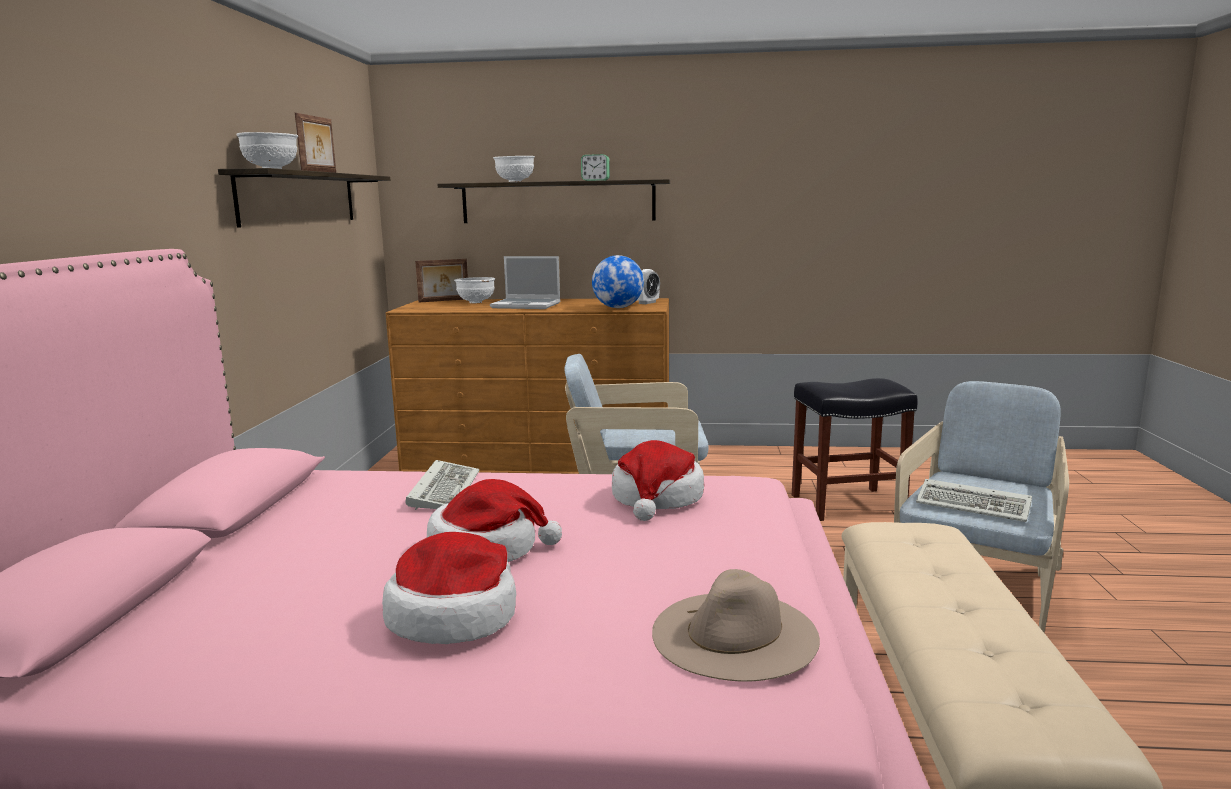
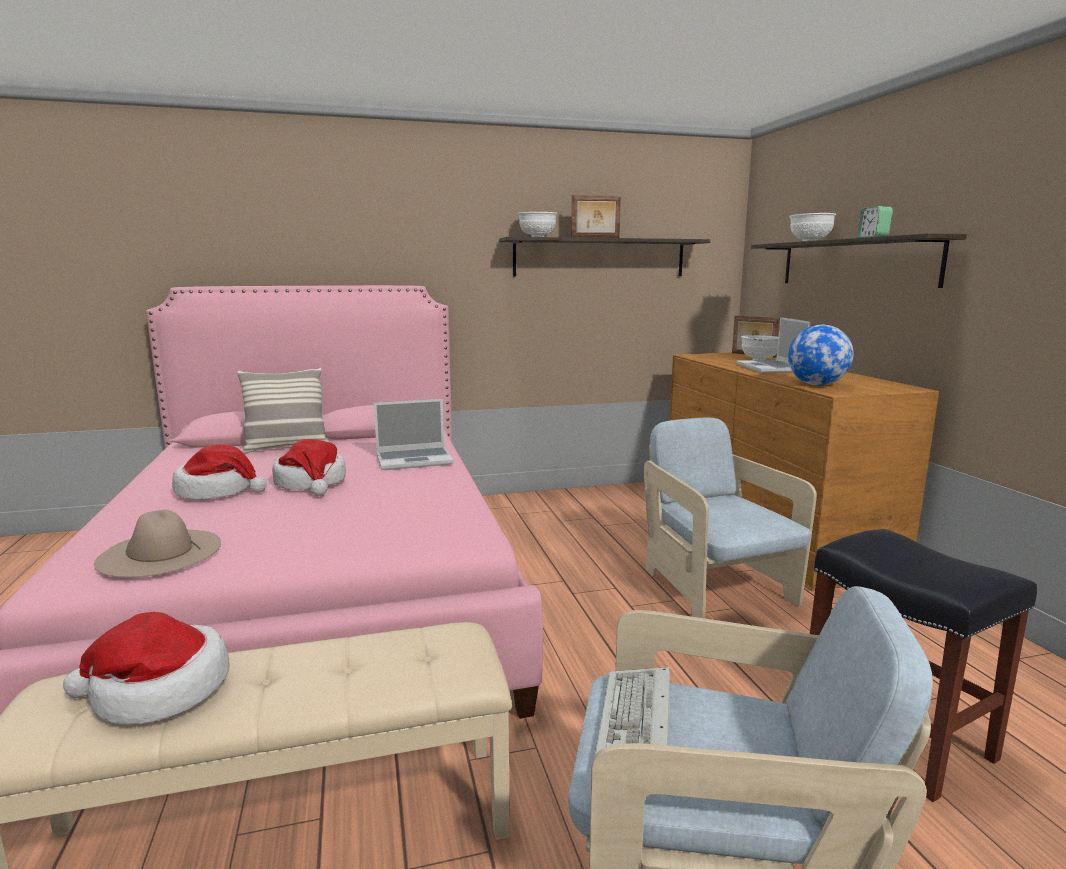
camera: 70 degrees right, 0 degrees up
(219, 571) = (286, 447): none -> pillow
(444, 489) = (415, 460): keyboard -> laptop
(647, 303) = (876, 388): alarm clock -> none
(657, 498) = (418, 512): hat -> hat (158, 691)

